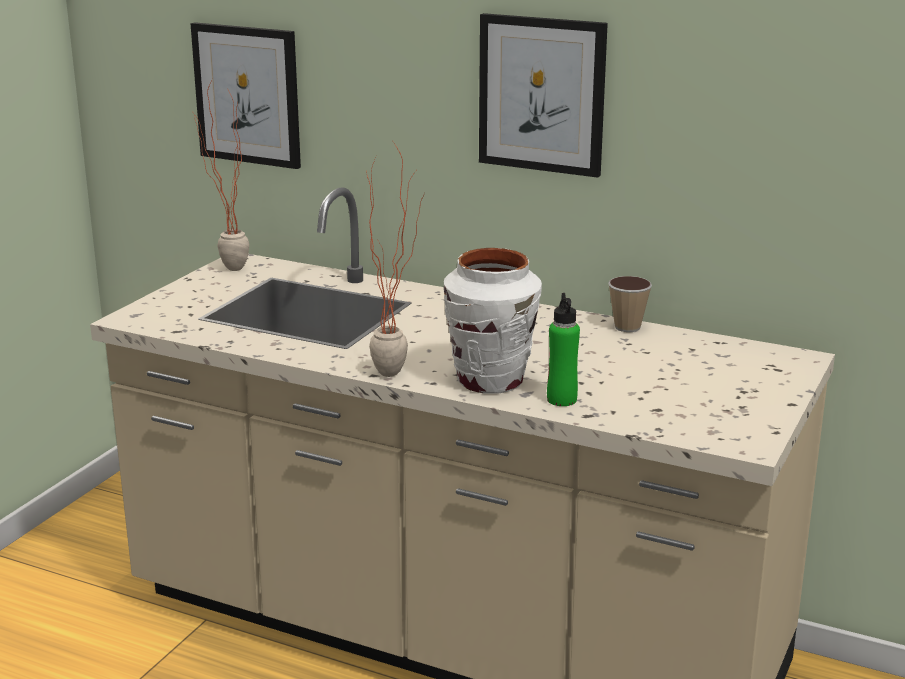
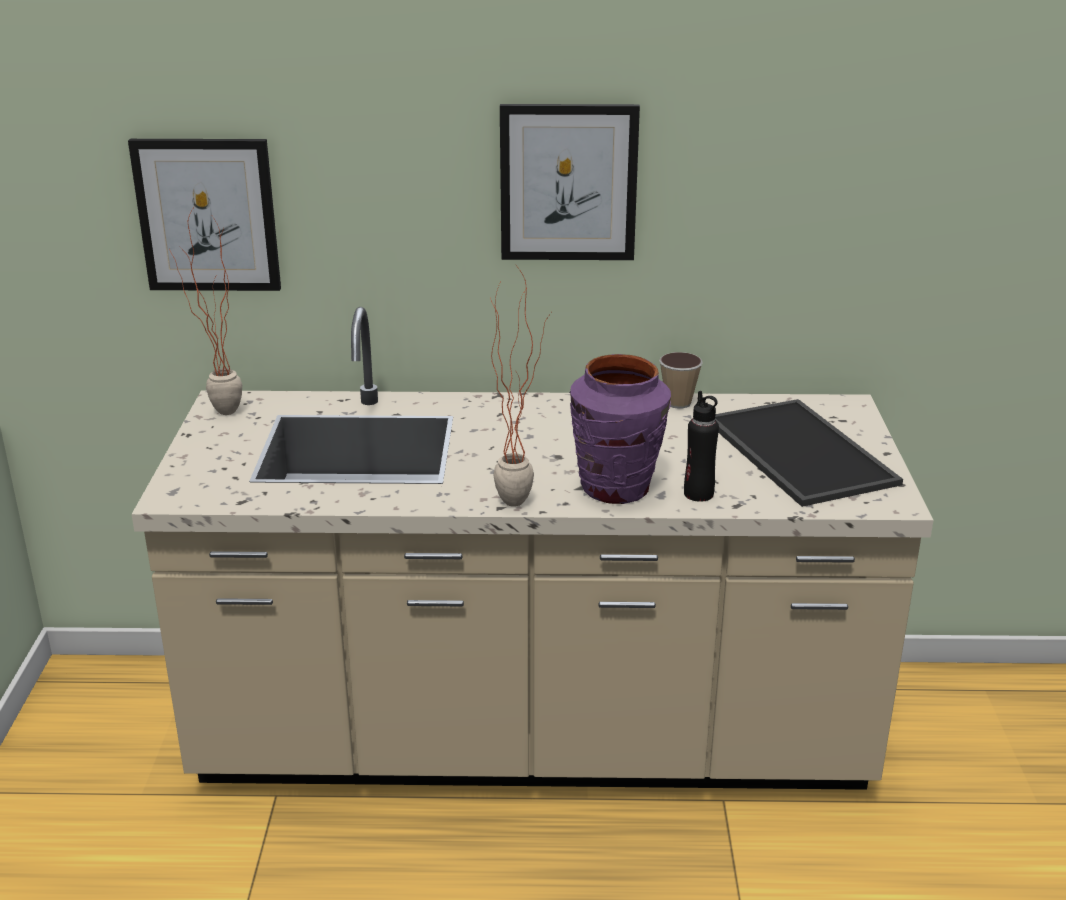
camera: 25 degrees left, 5 degrees up
(491, 381) = (616, 488): white vase -> purple vase
(561, 400) = (698, 494): green bottle -> black bottle
(697, 385) = (795, 451): none -> tray

